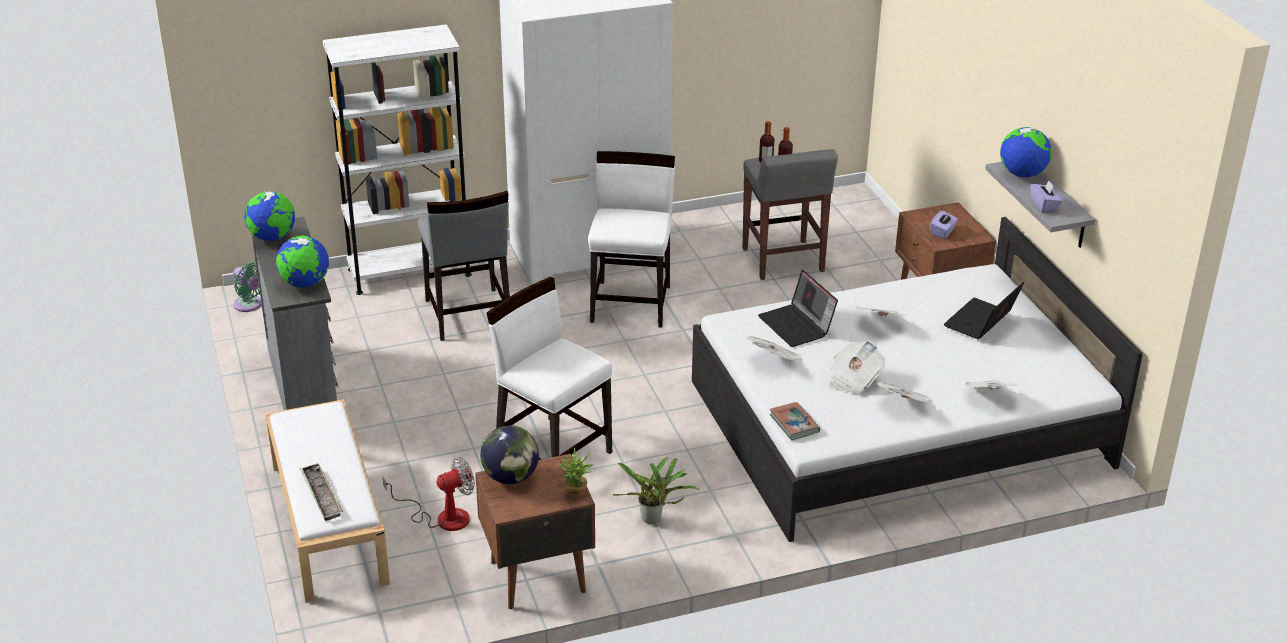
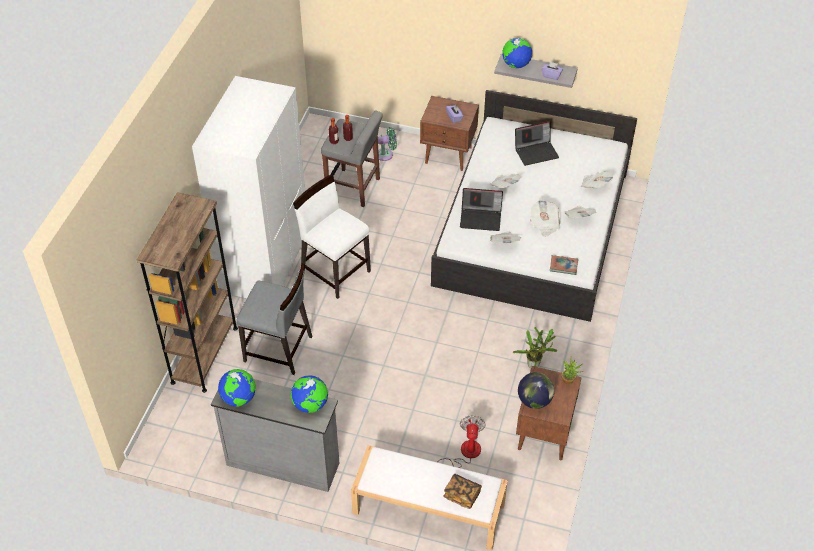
camera: 55 degrees left, 15 degrees up
(249, 305) = (164, 453): green fan -> green fan (386, 154)
(321, 495) = (462, 495): tray -> book
(409, 272) = (204, 355): white bookcase -> brown bookcase
(553, 452) = (444, 376): white chair -> none
(981, 322) = (536, 152): laptop -> laptop turned 90 degrees counterclockwise

